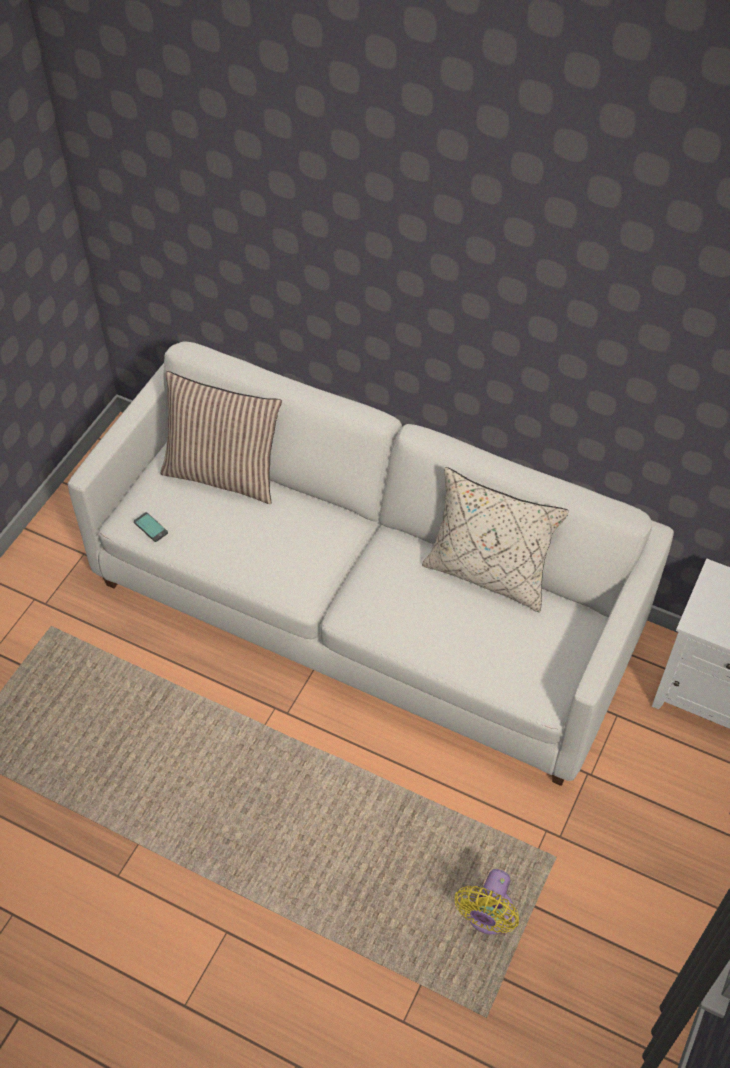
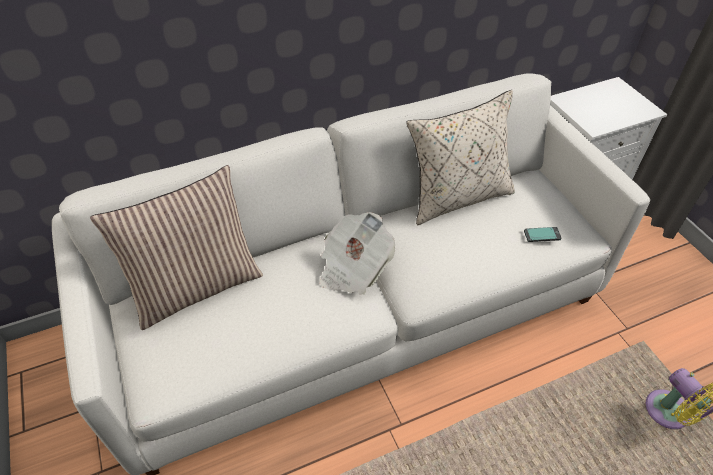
camera: 50 degrees left, 5 degrees down
(151, 527) = (185, 377): phone -> phone (542, 235)
(331, 553) = (353, 267): none -> newspaper

